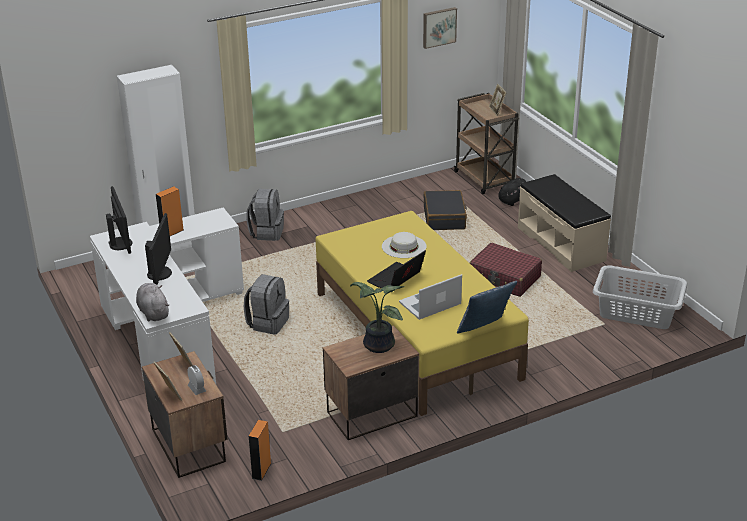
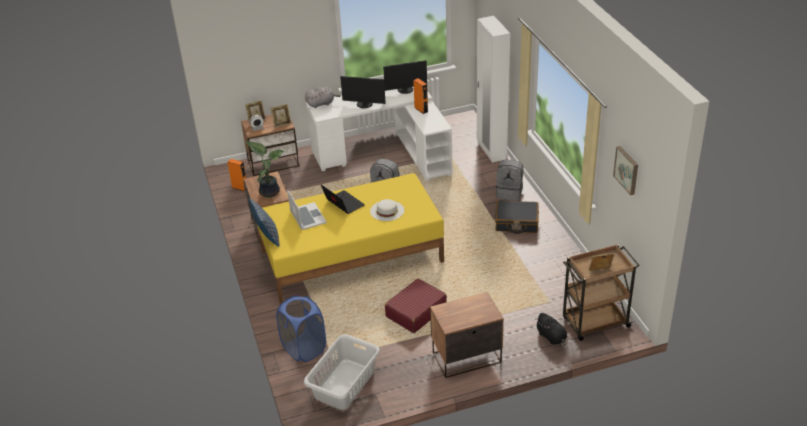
camera: 100 degrees right, 5 degrees up
(444, 218) = (522, 288): black suitcase -> black suitcase (516, 223)
(561, 243) = (465, 356): beige bench -> nightstand
(596, 348) = (304, 348): none -> blue laundry basket

